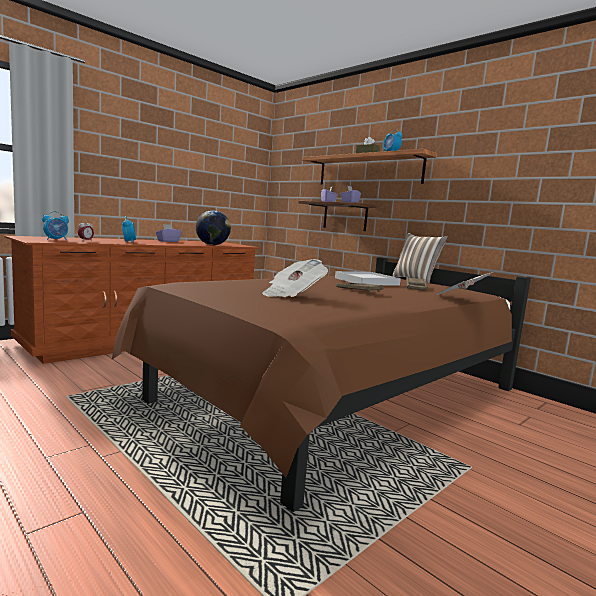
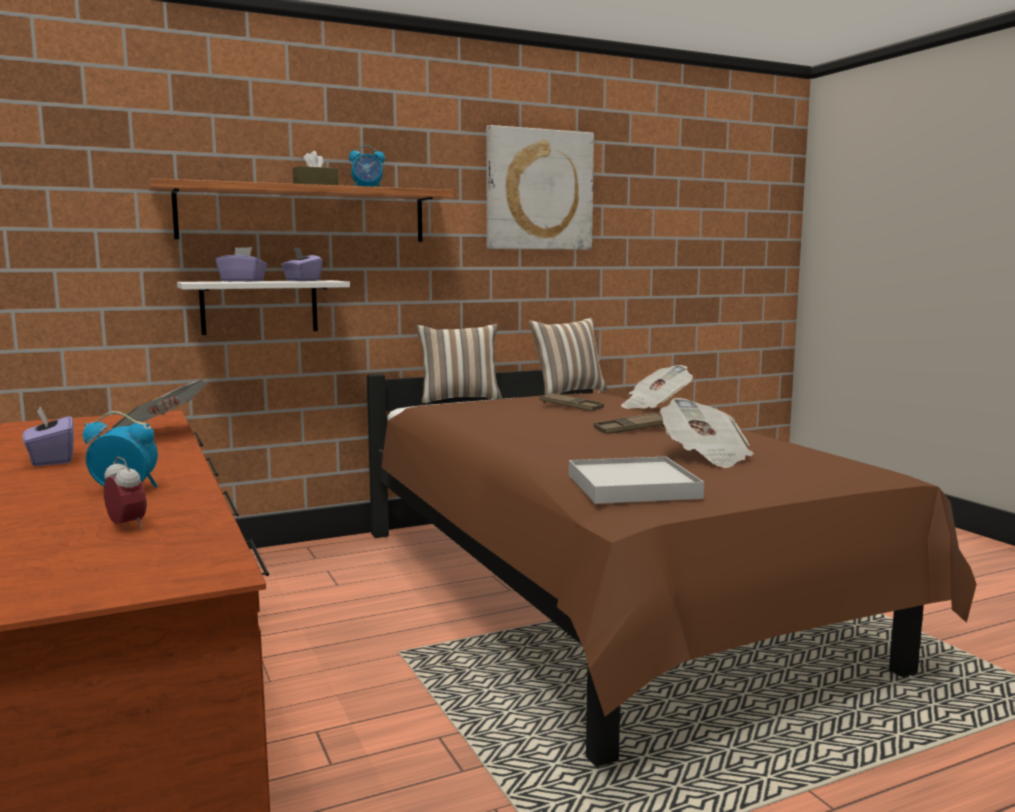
camera: 70 degrees left, 0 degrees up
(56, 240) = (108, 557): alarm clock -> none
(212, 245) = (159, 433): globe -> newspaper
(345, 216) = (259, 307): brown shelf -> white shelf
(366, 281) = (531, 417): white tray -> white tray (632, 486)
(472, 290) = (567, 392): none -> pillow
(510, 144) = (539, 190): none -> picture

